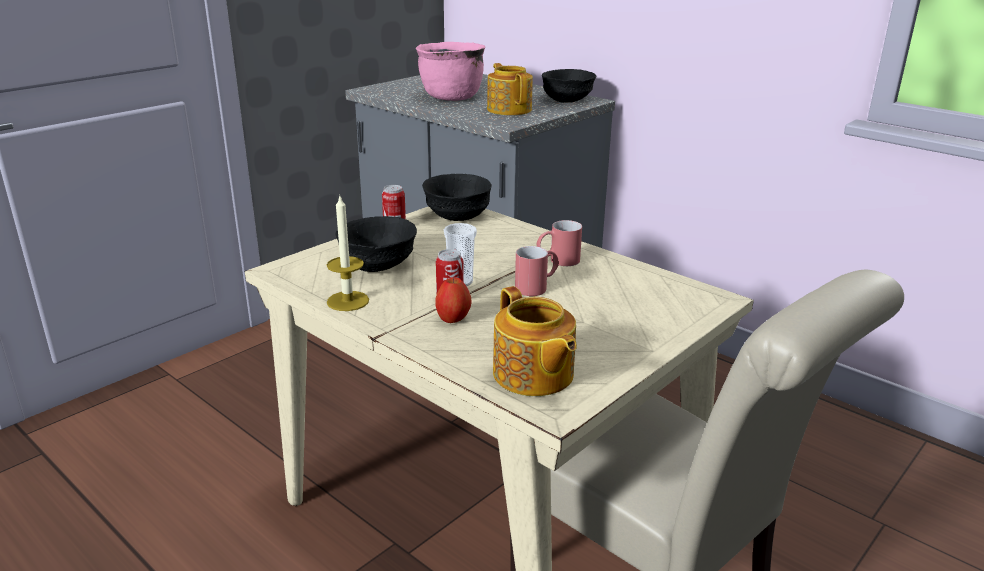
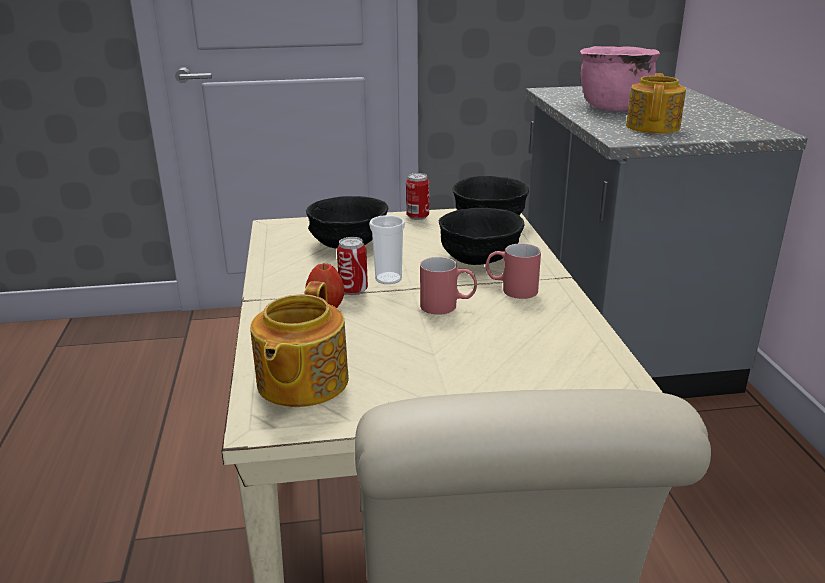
camera: 40 degrees right, 0 degrees up
(348, 301) = (276, 265): candle -> none
(568, 100) = (743, 128): black bowl -> black bowl (479, 259)

